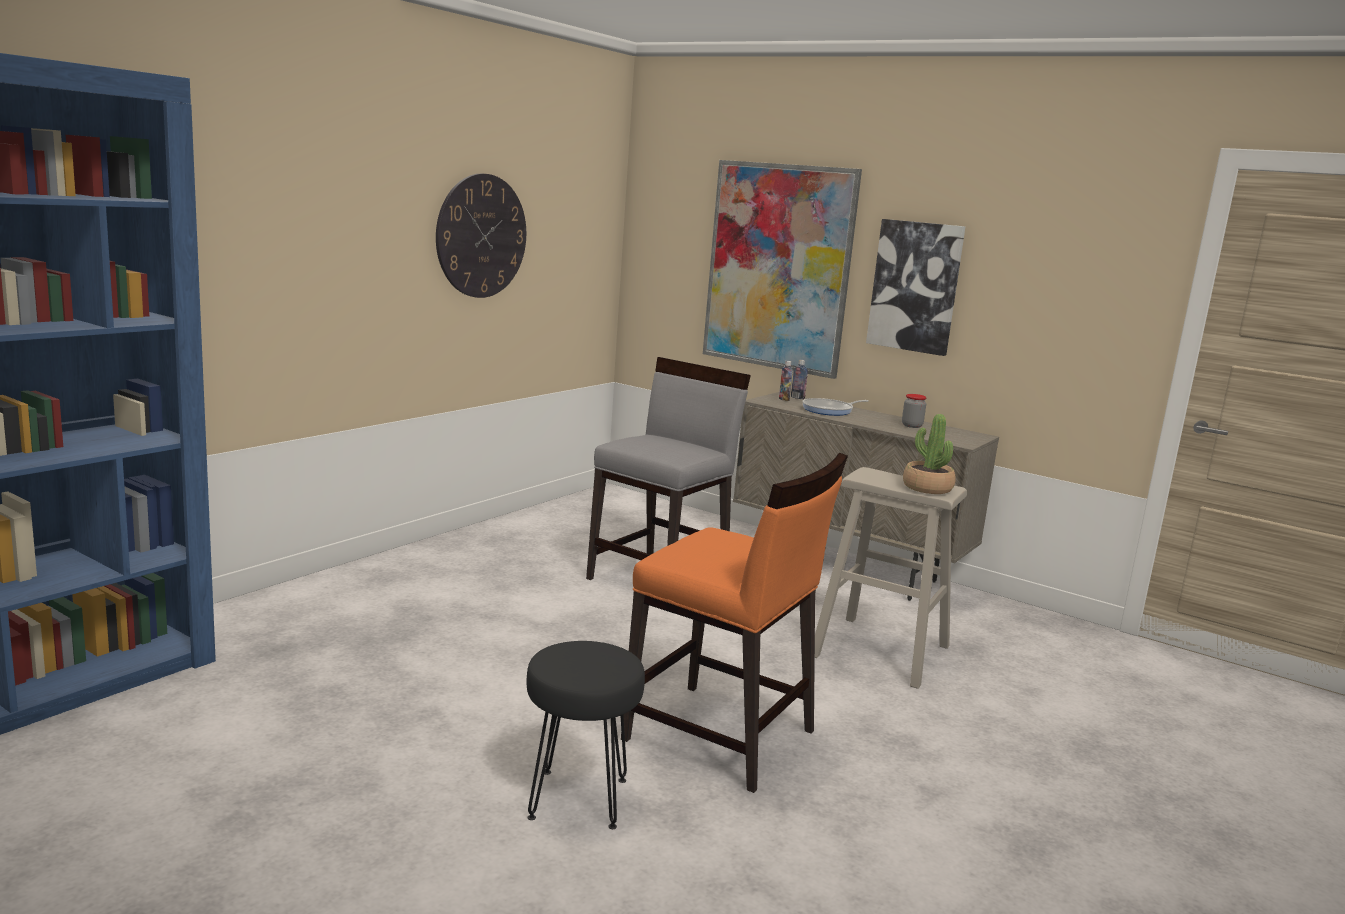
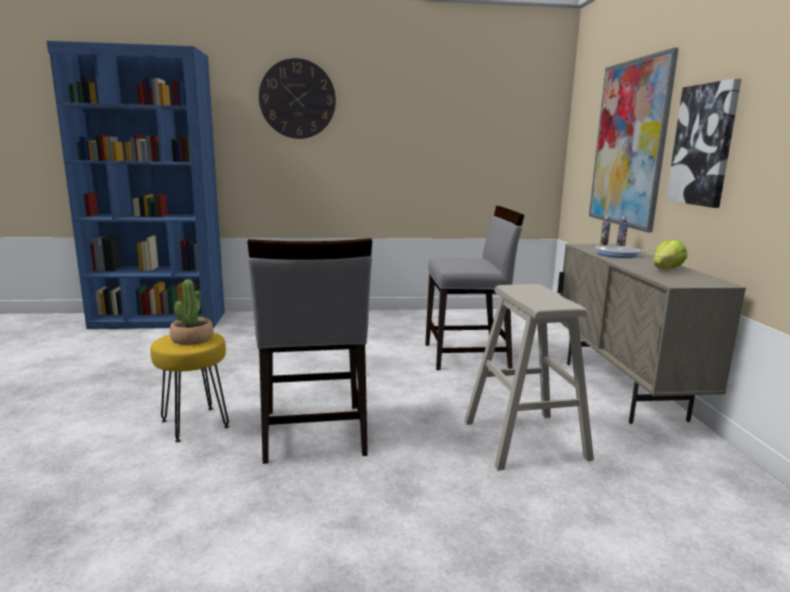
camera: 50 degrees right, 0 degrees up
(481, 236) = (432, 134): wall clock -> wall clock (297, 99)
(577, 797) = (195, 423): black stool -> yellow stool
(720, 736) = (313, 433): orange chair -> grey chair
(912, 426) = (666, 270): jar -> lettuce
(927, 488) = (544, 301): potted plant -> potted plant (192, 339)

